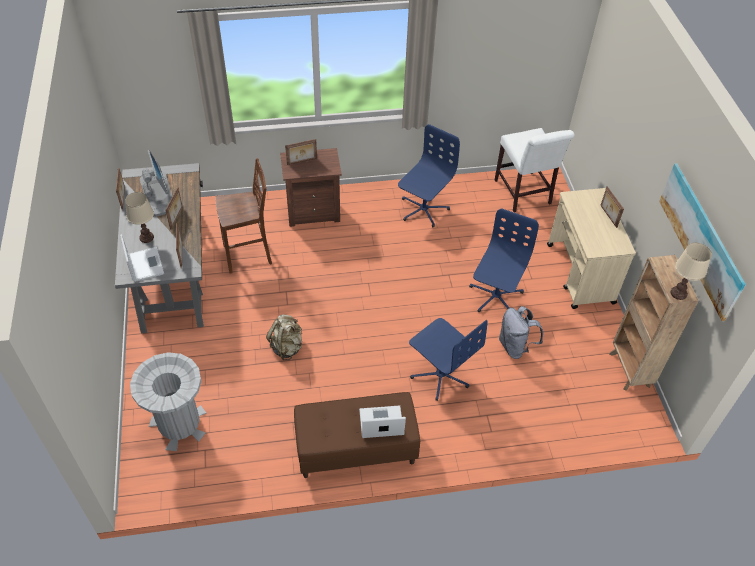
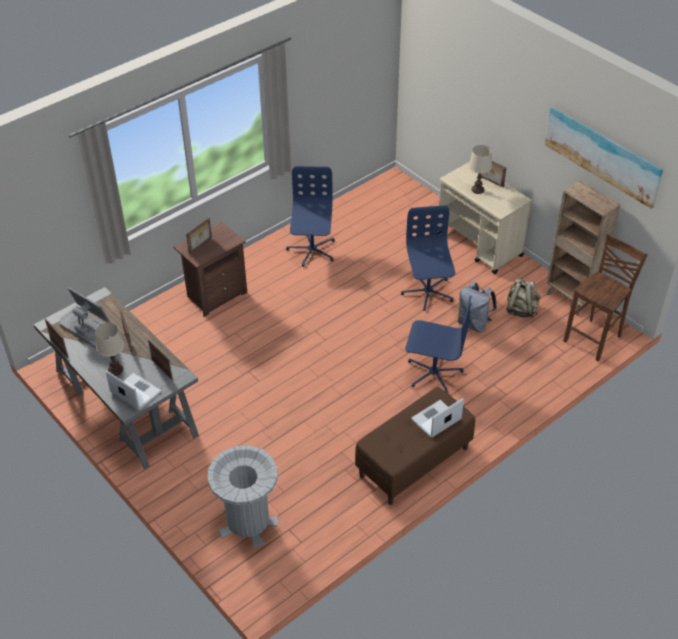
camera: 30 degrees left, 5 degrees down
(249, 255) = (188, 357): brown stool -> brown stool (594, 339)
(287, 347) = (288, 414): beige backpack -> beige backpack (521, 310)
(523, 194) = (385, 202): white chair -> none
(678, 293) = (604, 206): beige table lamp -> beige table lamp (477, 190)

